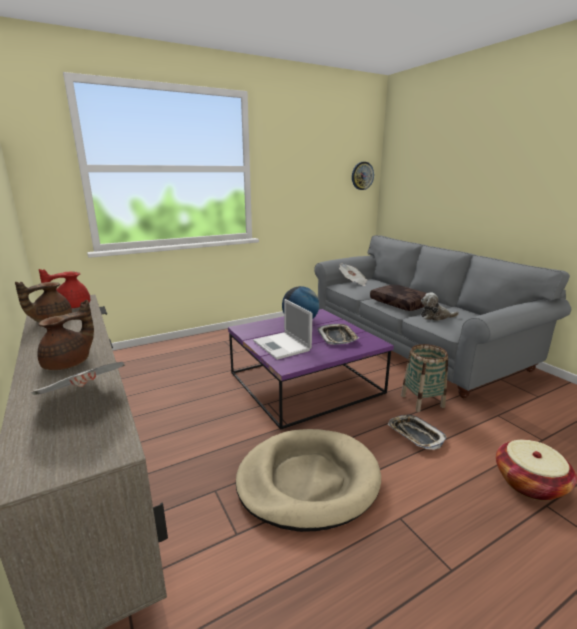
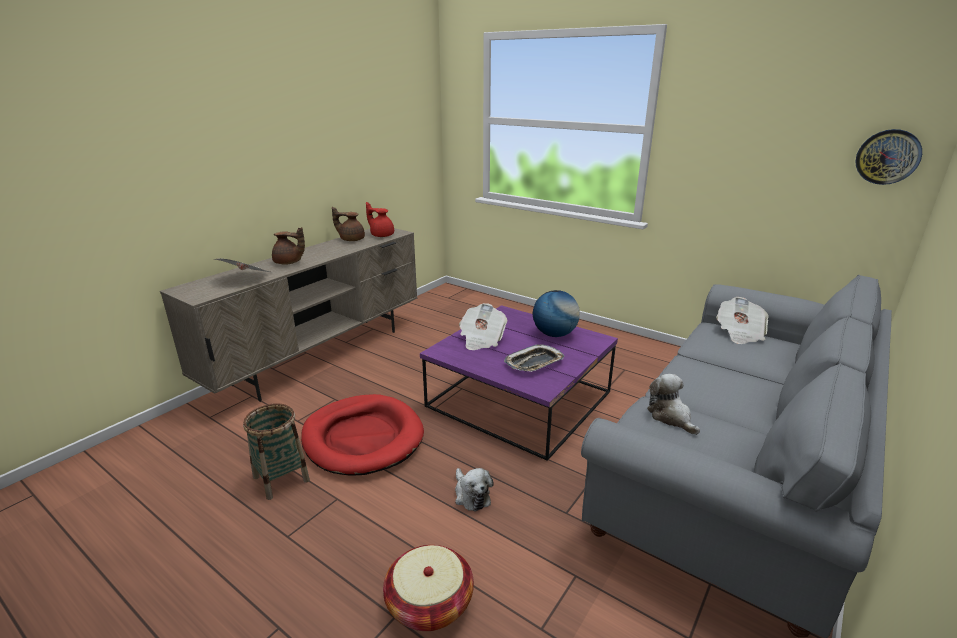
camera: 65 degrees right, 5 degrees up
(282, 346) = (481, 339): laptop -> newspaper
(308, 480) = (363, 438): beige dog bed -> red dog bed
(401, 304) = (703, 385): brown pillow -> none
(415, 435) = (471, 495): tray -> plush toy
(422, 401) = (552, 494): basket -> basket (281, 479)

